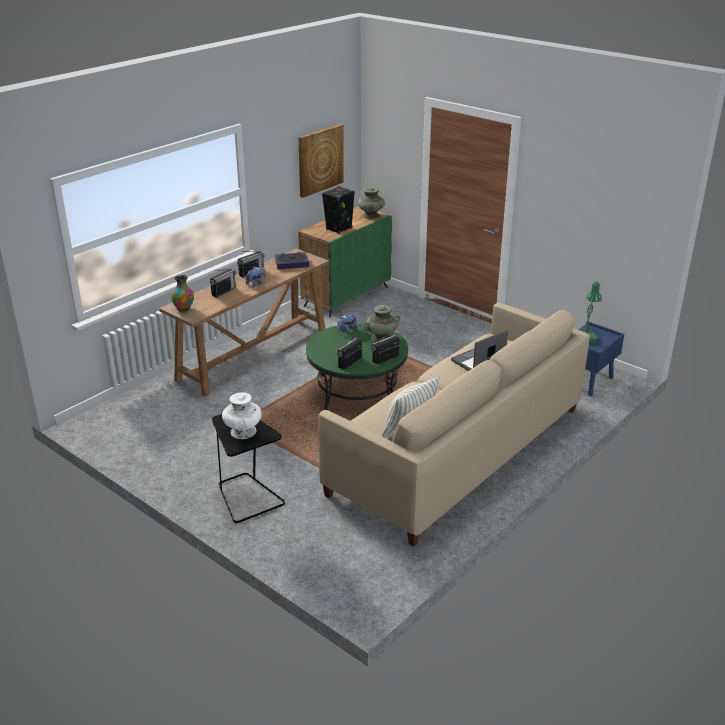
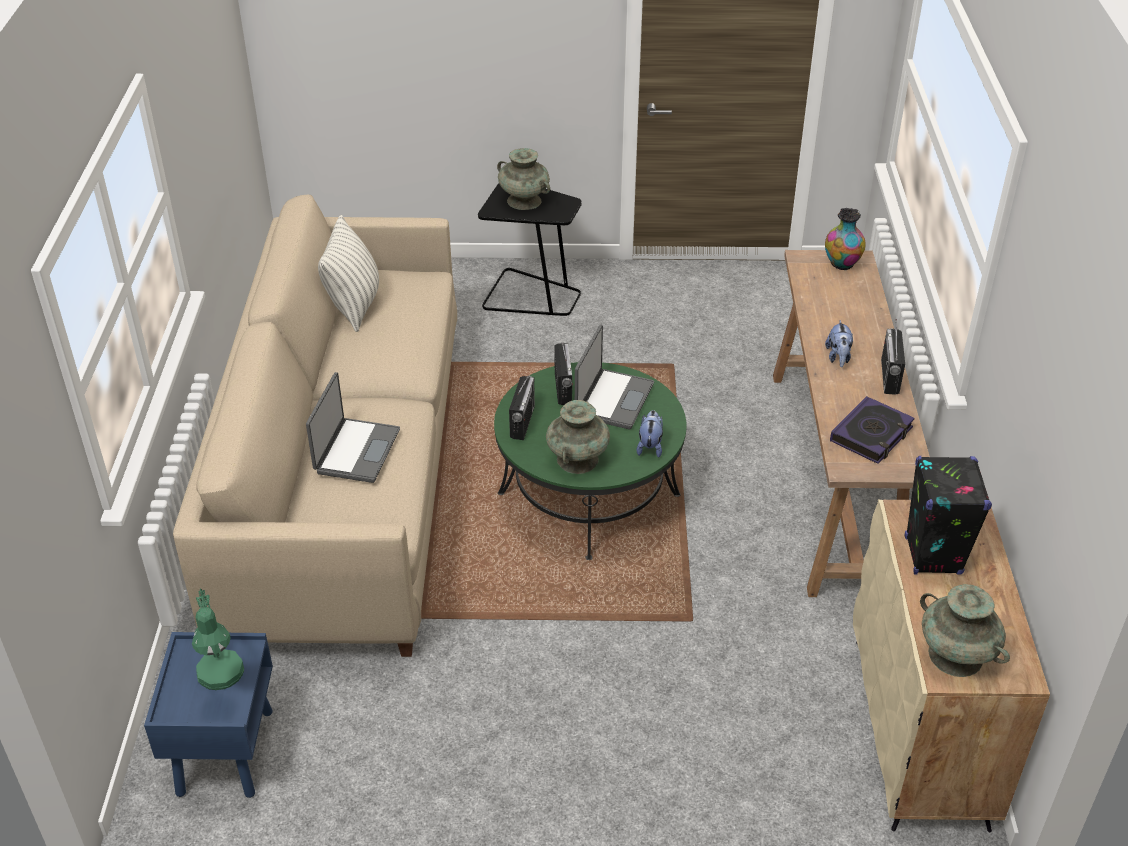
camera: 140 degrees right, 10 degrees up
(223, 291) = (851, 318): radio -> none
(243, 431) = (524, 201): white vase -> turquoise vase
(320, 160) = (1056, 442): picture -> none
(336, 349) = (613, 400): none -> laptop
(346, 296) = (920, 732): green cabinet -> beige cabinet

